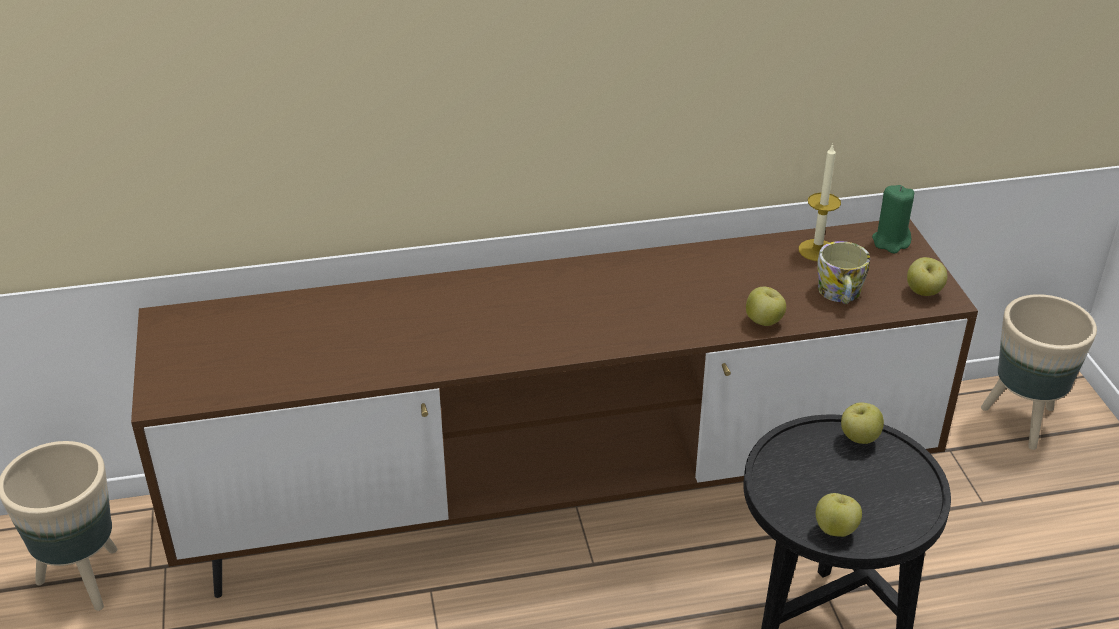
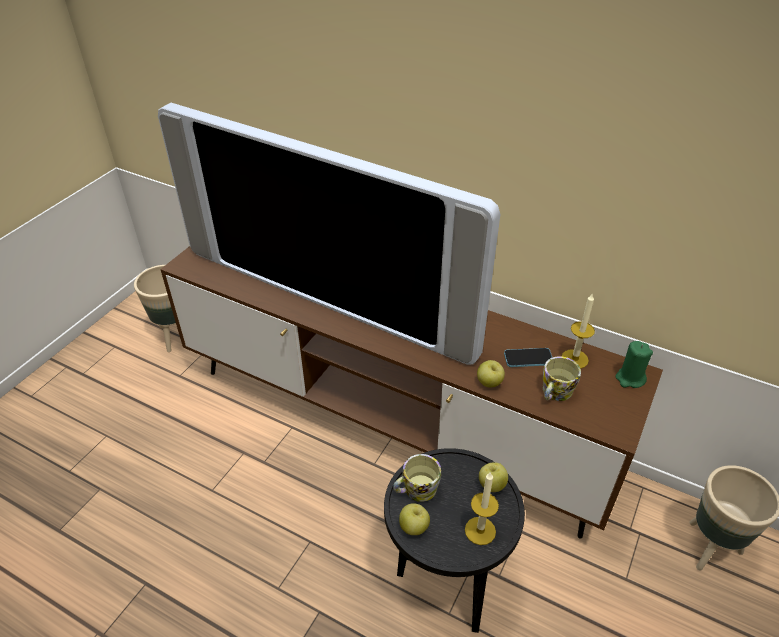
camera: 40 degrees right, 5 degrees up
(446, 327) = (329, 295): none -> television
(771, 275) = (528, 358): none -> phone
(791, 492) = (416, 490): none -> mug
(901, 488) = (480, 530): none -> candle
(923, 292) = (611, 421): apple -> none

